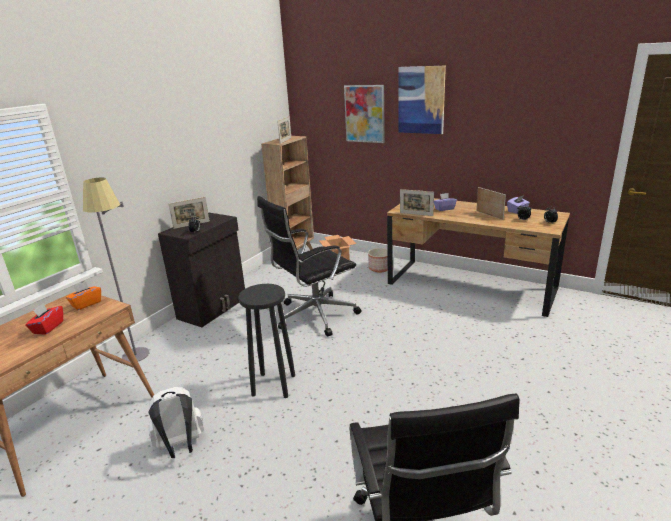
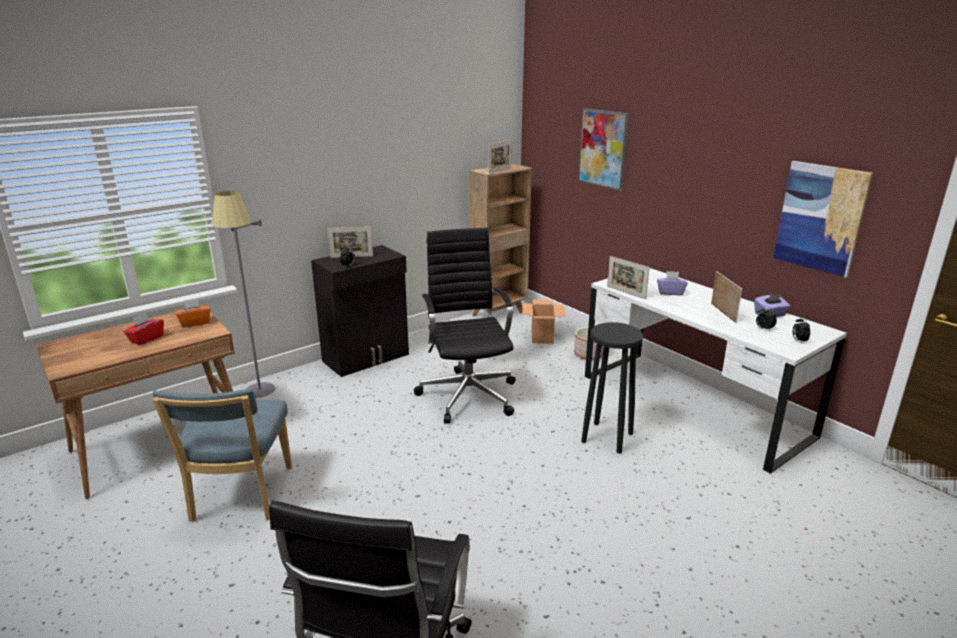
camera: 20 degrees right, 0 degrees up
(180, 446) = (240, 497): white backpack -> blue chair
(273, 385) = (370, 461): black stool -> black stool (606, 437)
(314, 315) = (468, 394): black office chair -> black office chair turned 90 degrees clockwise
(421, 100) = (671, 140): picture -> picture (820, 218)
(470, 286) = (692, 405): brown desk -> white desk

